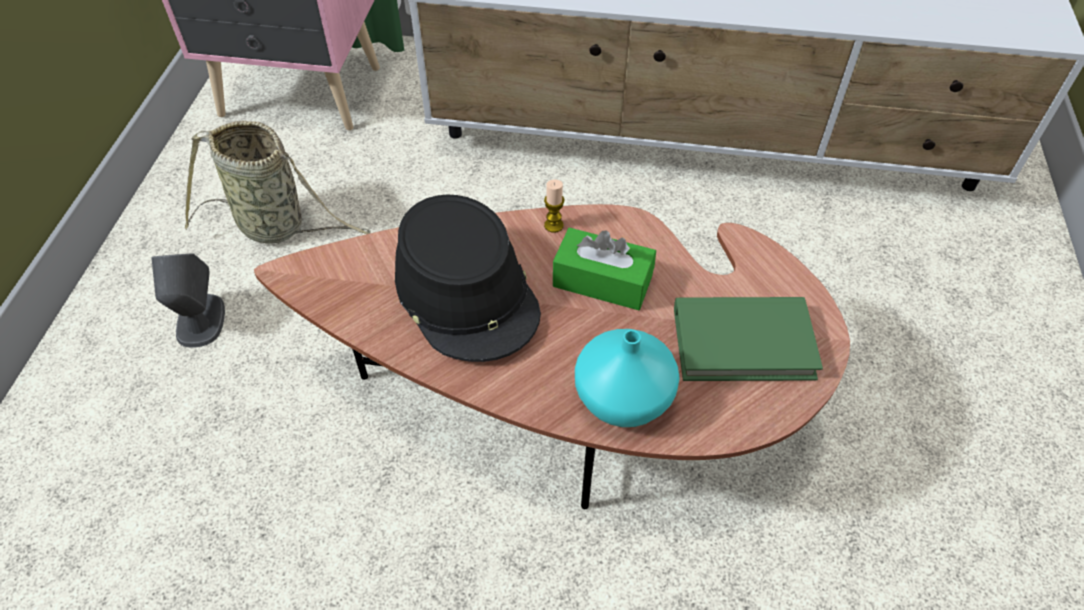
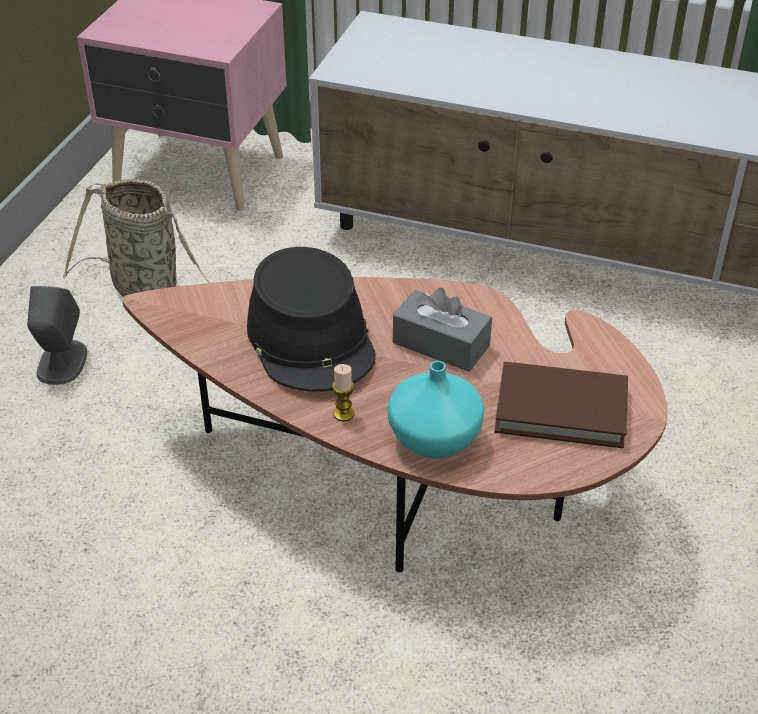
camera: 10 degrees right, 10 degrees down
(553, 225) = (407, 293): candle -> candle (343, 414)
(602, 281) = (441, 344): green tissue box -> grey tissue box
(743, 343) = (561, 410): green book -> brown book

